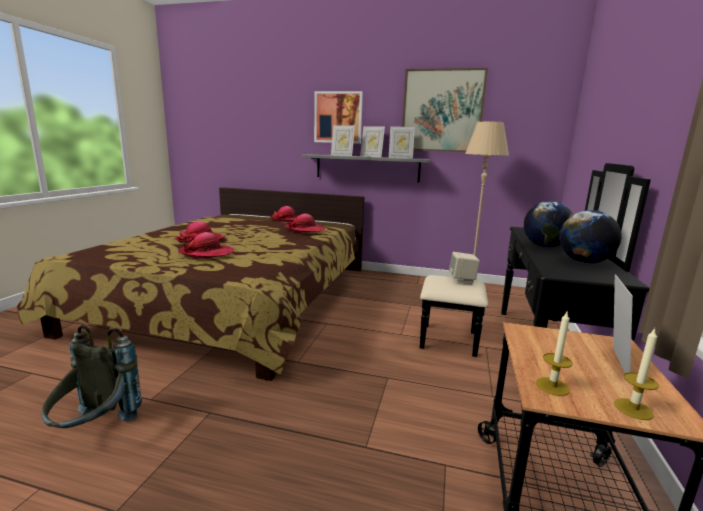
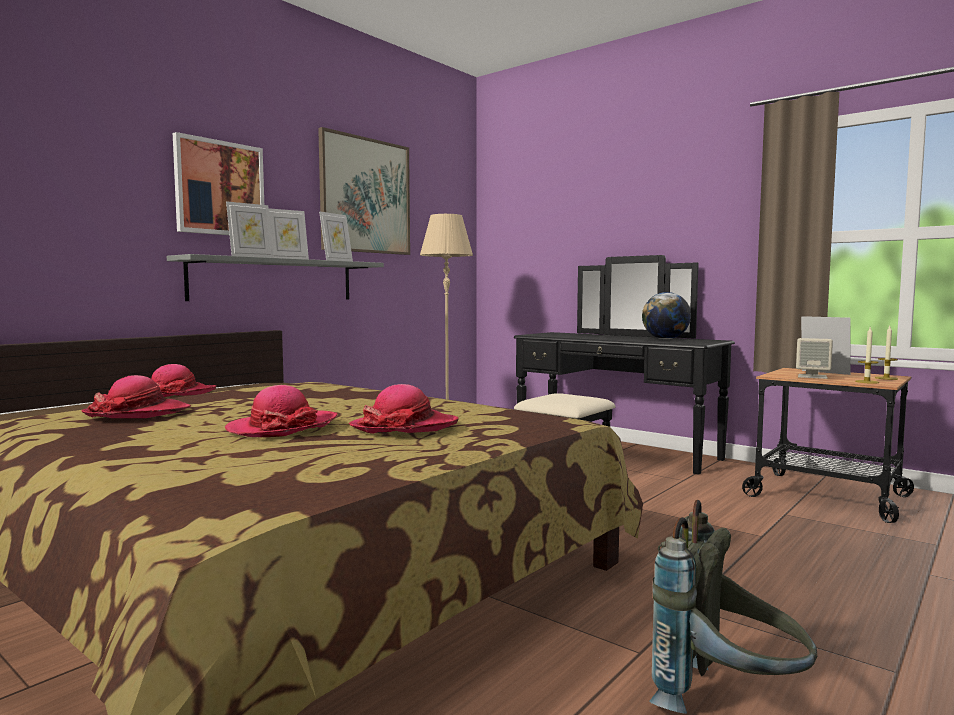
camera: 65 degrees left, 10 degrees down
(305, 229) = (309, 388): hat -> hat (137, 413)
(462, 281) = (561, 394): beige speaker -> beige speaker (812, 376)
(544, 246) = (608, 338): globe -> none

